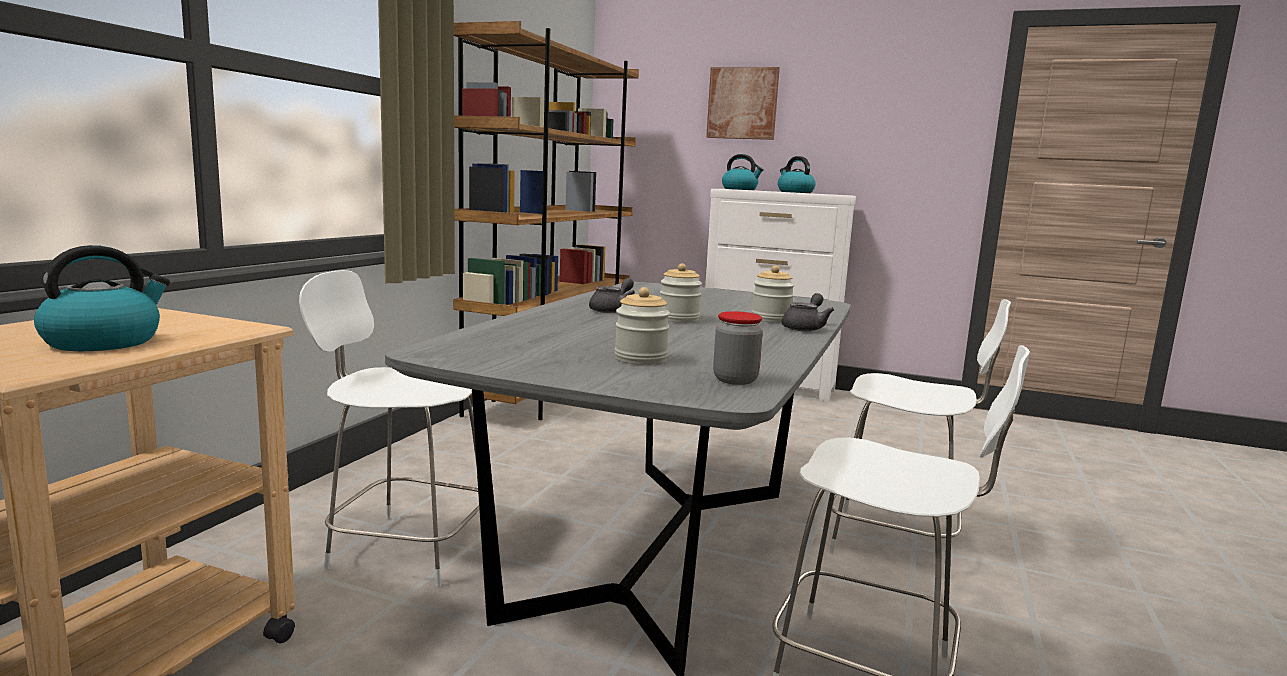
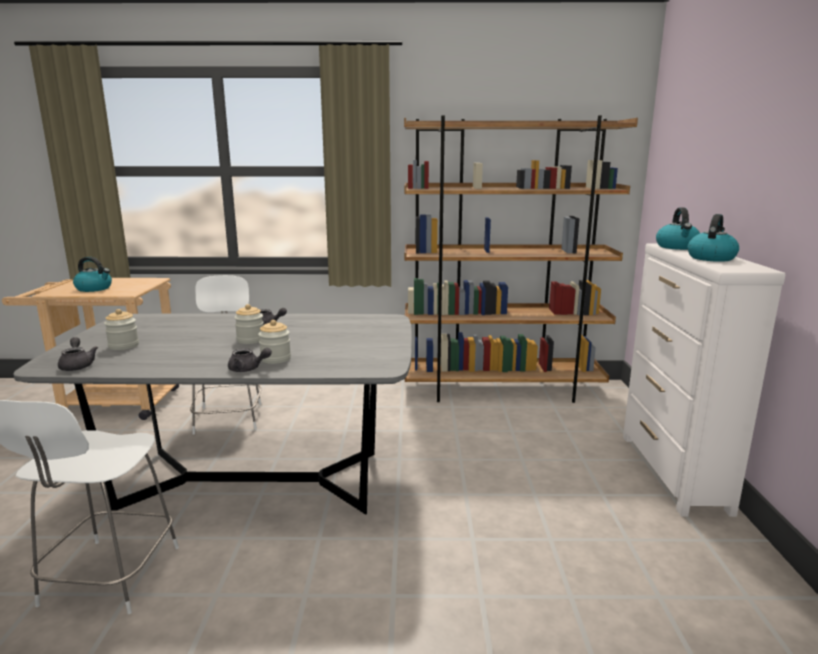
camera: 70 degrees right, 5 degrees up
(735, 380) = (77, 365): jar -> grey teapot
(742, 103) = (724, 145): picture -> none
(897, 543) = (307, 584): white chair -> none

